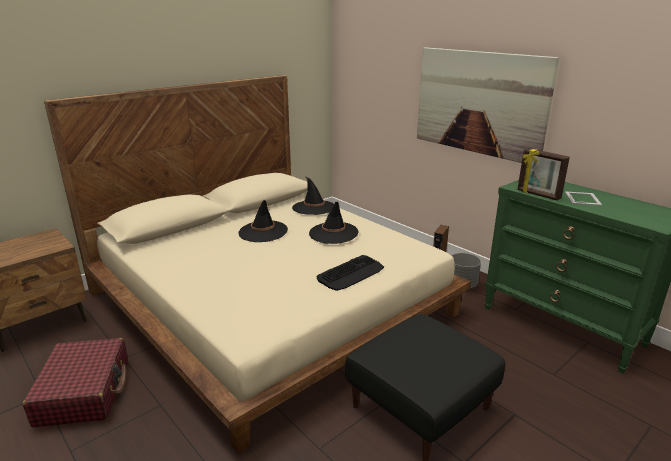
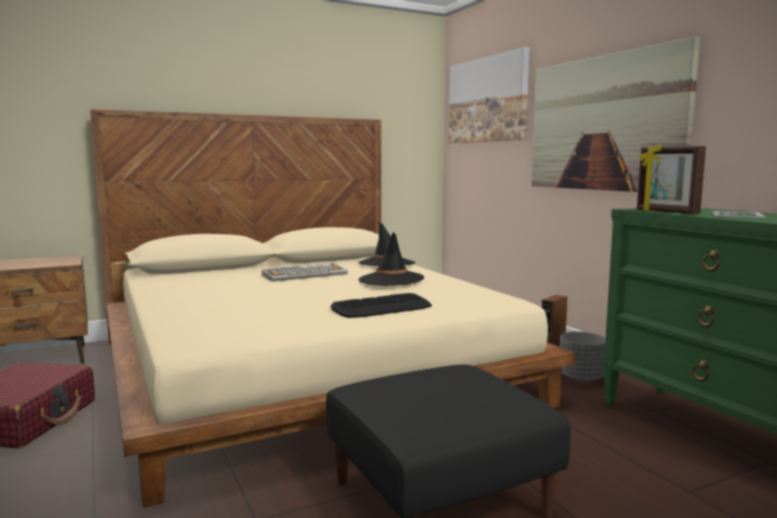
camera: 15 degrees right, 15 degrees down
(263, 232) = (305, 274): black hat -> keyboard
(375, 60) = (487, 100): none -> picture

